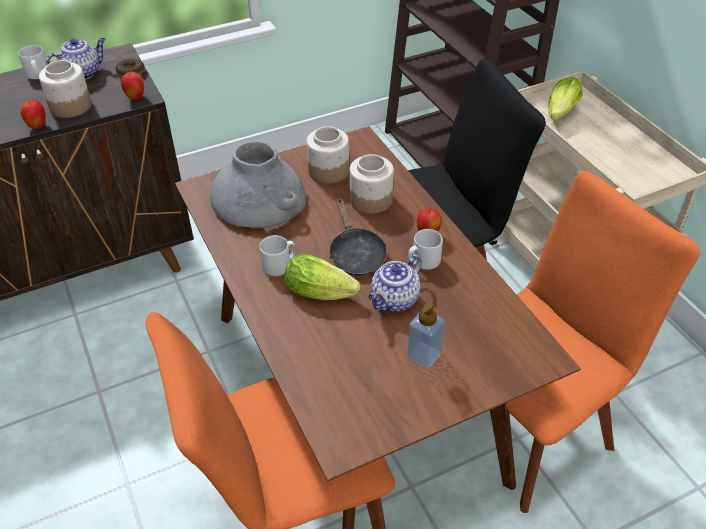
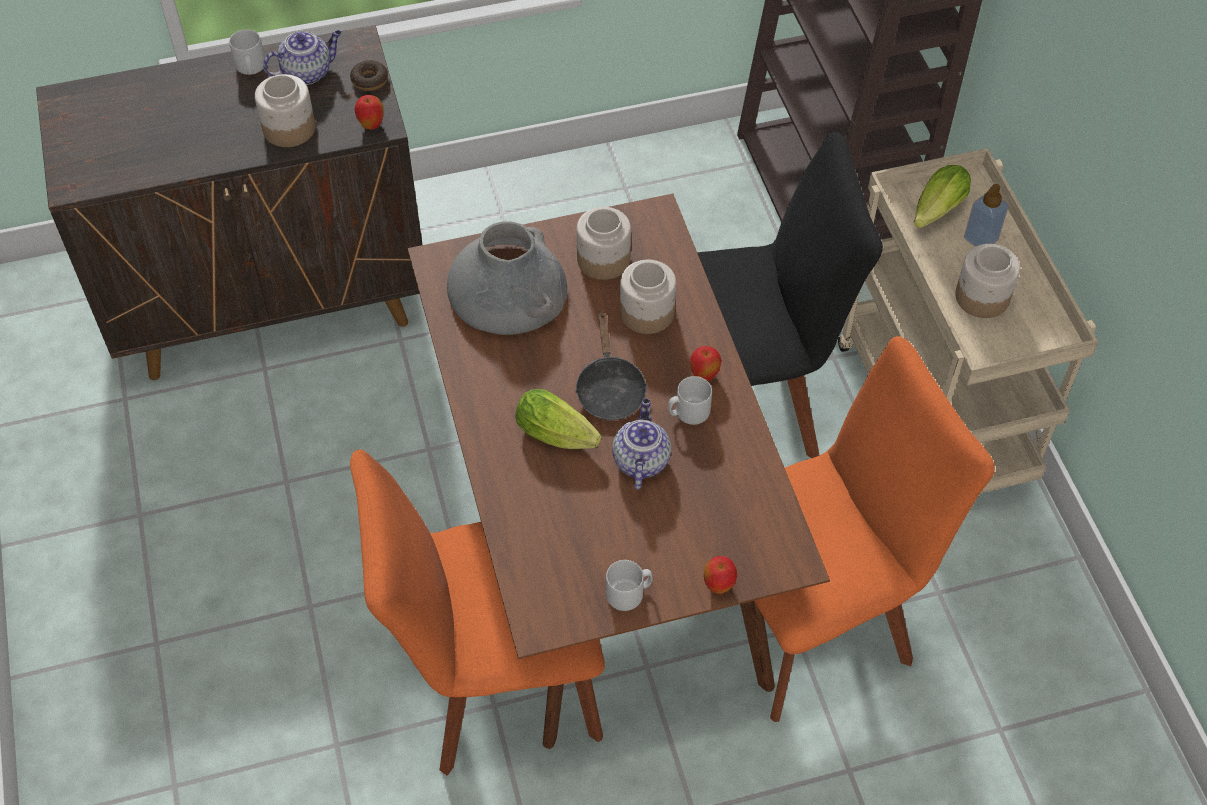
camera: 10 degrees right, 10 degrees up
(37, 126) = (247, 156): apple -> apple (718, 586)
(279, 265) = (516, 390): grey mug -> grey mug (629, 593)
(394, 301) = (640, 460): teapot -> teapot turned 135 degrees clockwise
(424, 355) = (656, 535): soap dispenser -> soap dispenser (980, 239)
(615, 158) = (982, 297): none -> jar

